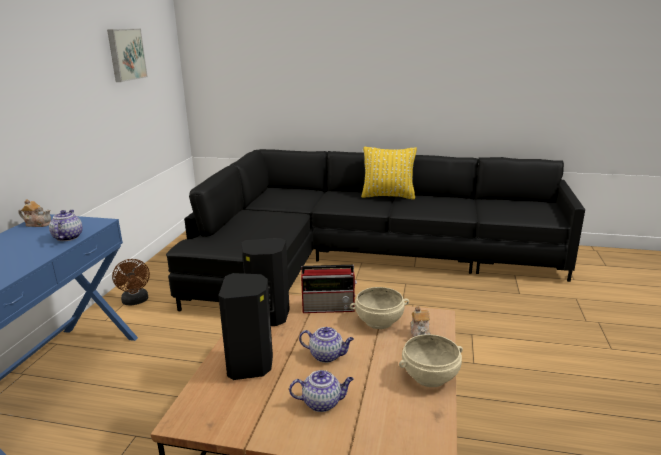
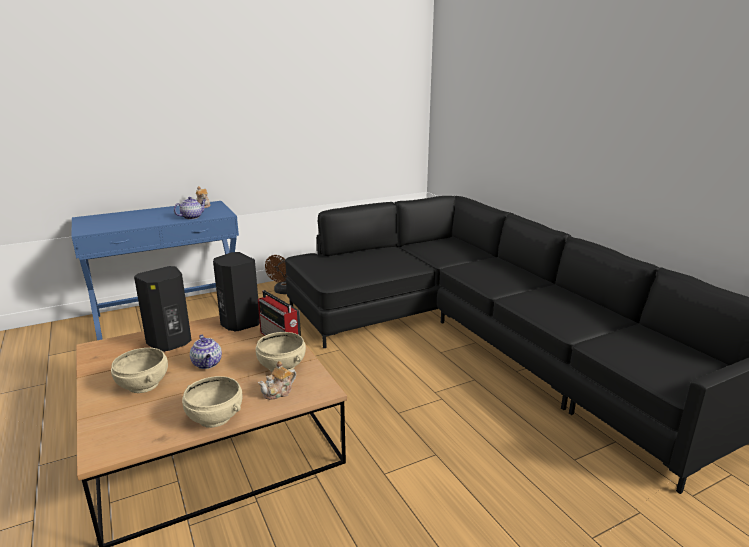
camera: 50 degrees right, 0 degrees up
(125, 54) = (347, 89): picture -> none
(322, 403) = (144, 384): teapot -> beige bowl
(388, 196) = (537, 281): yellow pillow -> none

